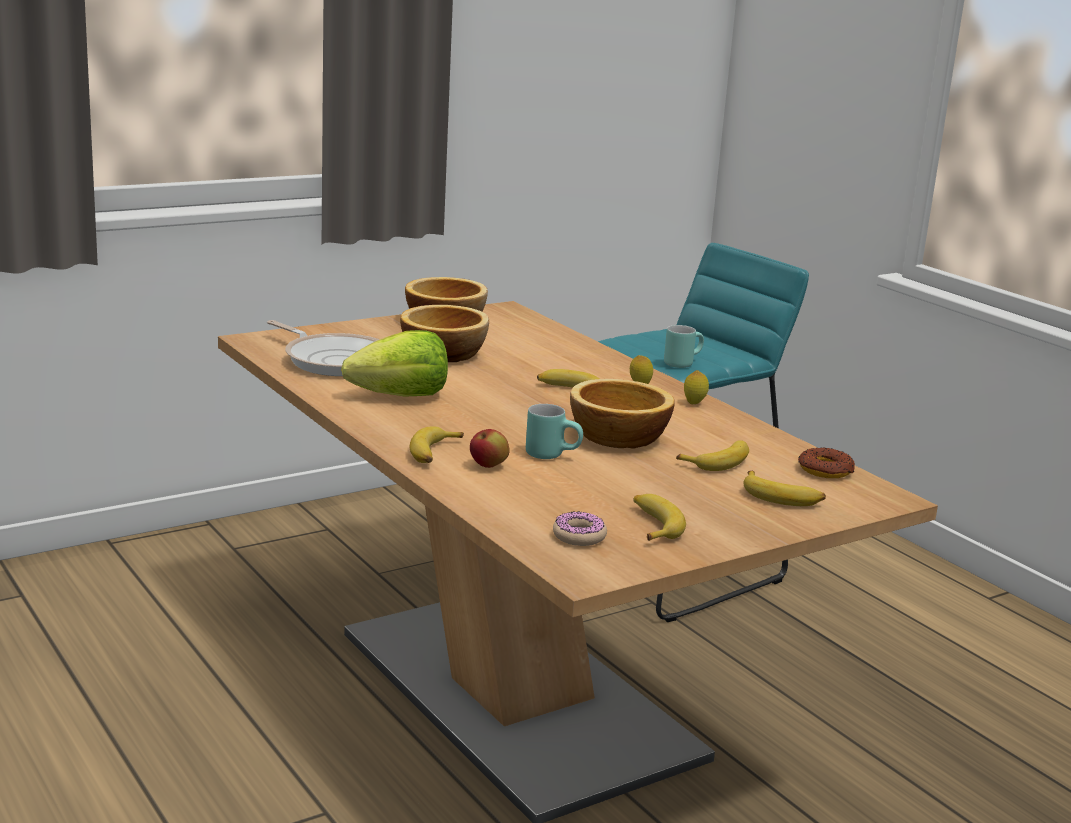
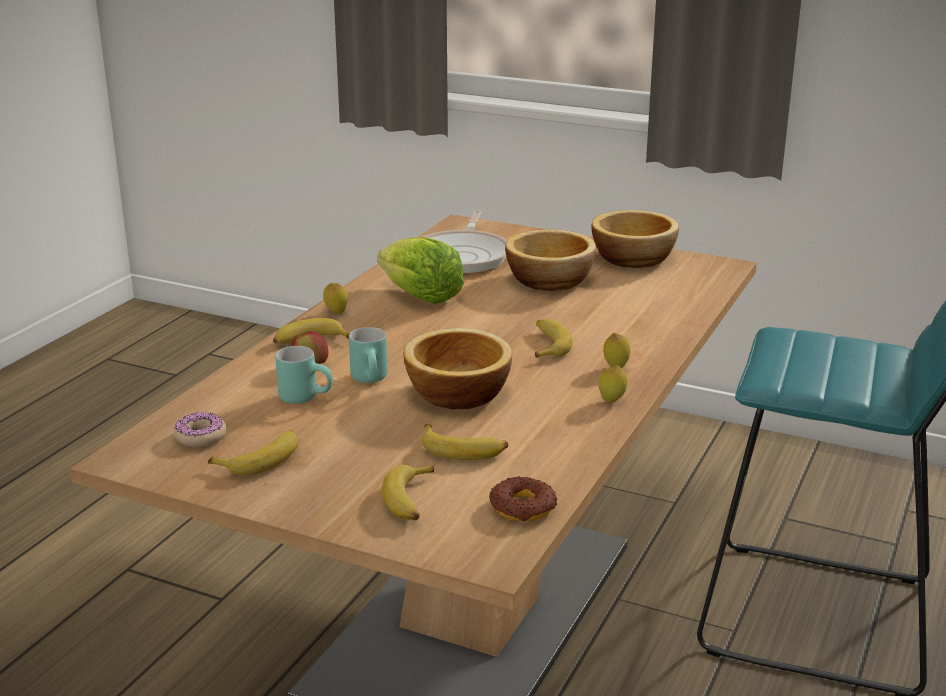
camera: 60 degrees right, 5 degrees up
(384, 430) = (336, 313): none -> lemon
(681, 363) = (783, 375): turquoise mug -> turquoise mug (307, 397)

